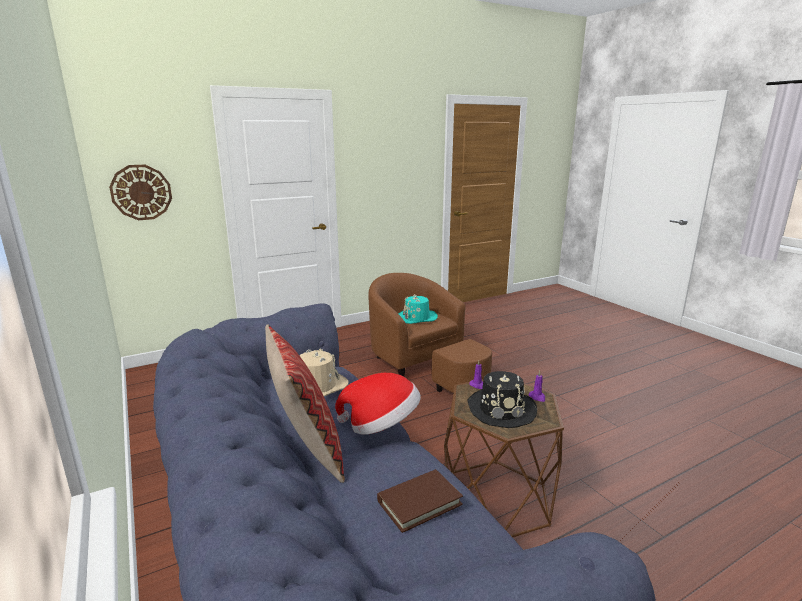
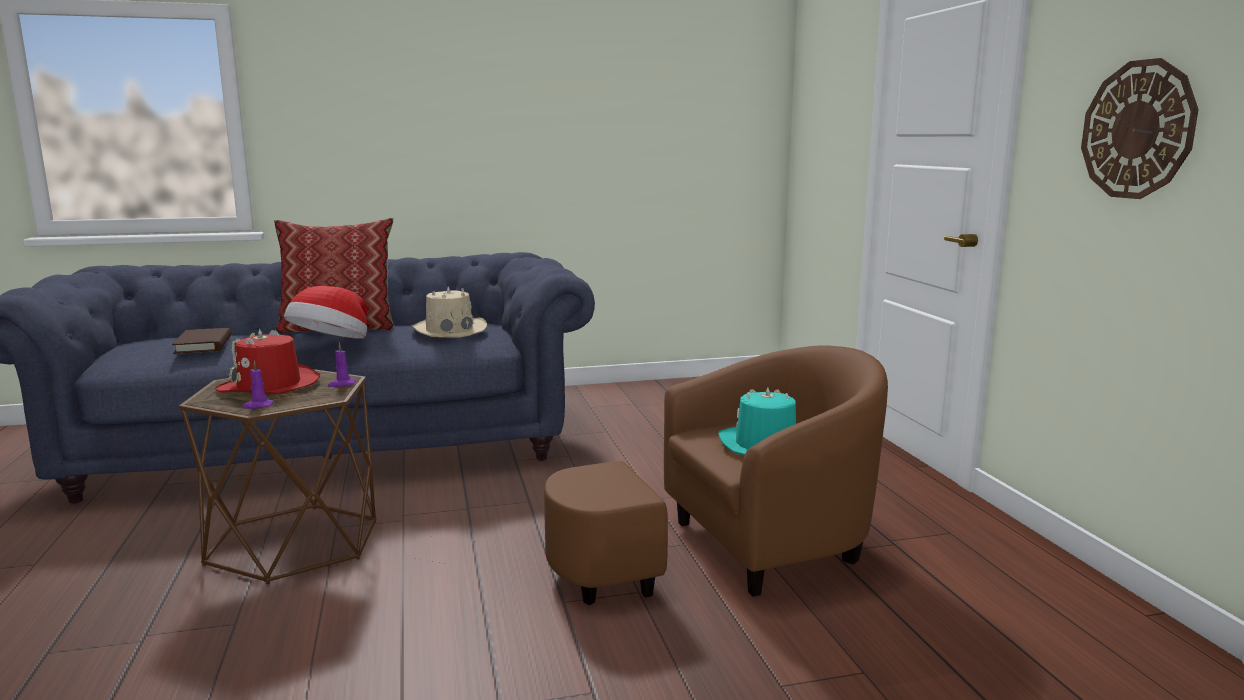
camera: 105 degrees right, 5 degrees down
(141, 192) = (815, 139): wall clock -> wall clock (1137, 130)
(501, 409) = (269, 386): black hat -> red hat

